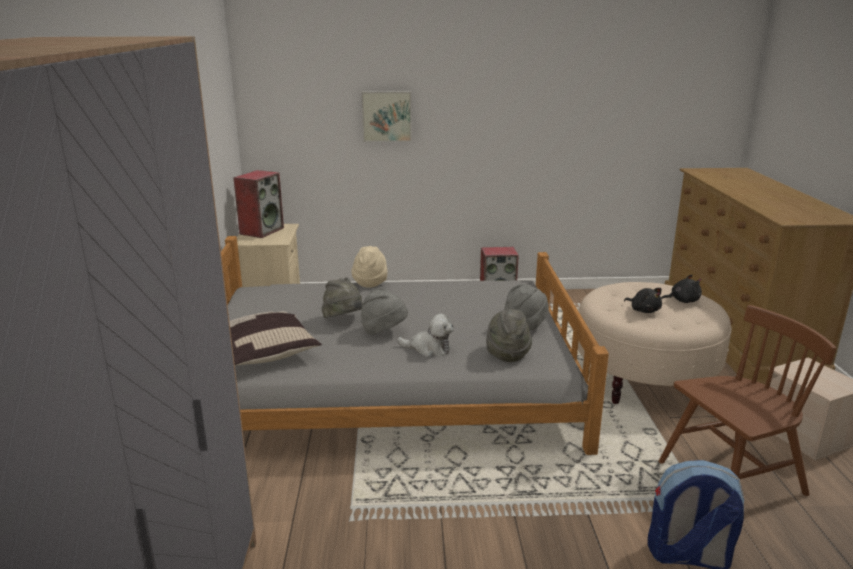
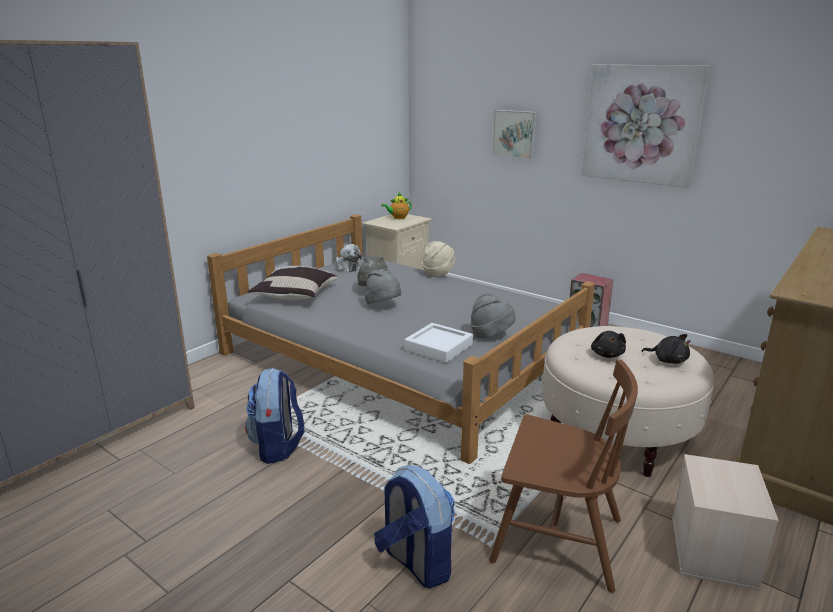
camera: 40 degrees right, 0 degrees up
(262, 231) = (398, 218): speaker -> teapot
(421, 530) = (278, 447): none -> backpack
(429, 349) = (391, 325): plush toy -> plush toy (347, 267)
(507, 353) = (438, 347): grey hat -> white tray
(522, 96) = (641, 124): none -> picture

